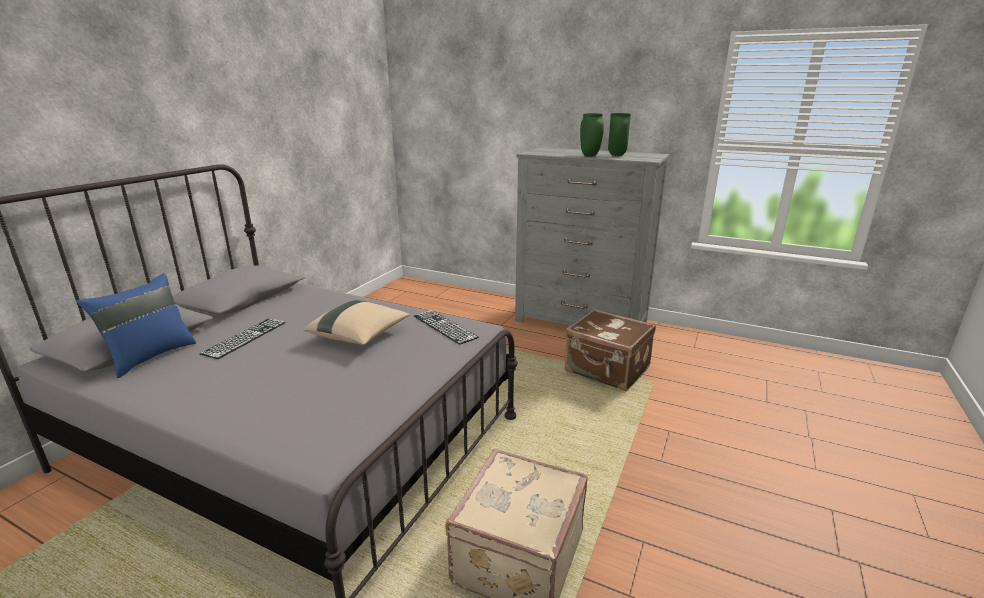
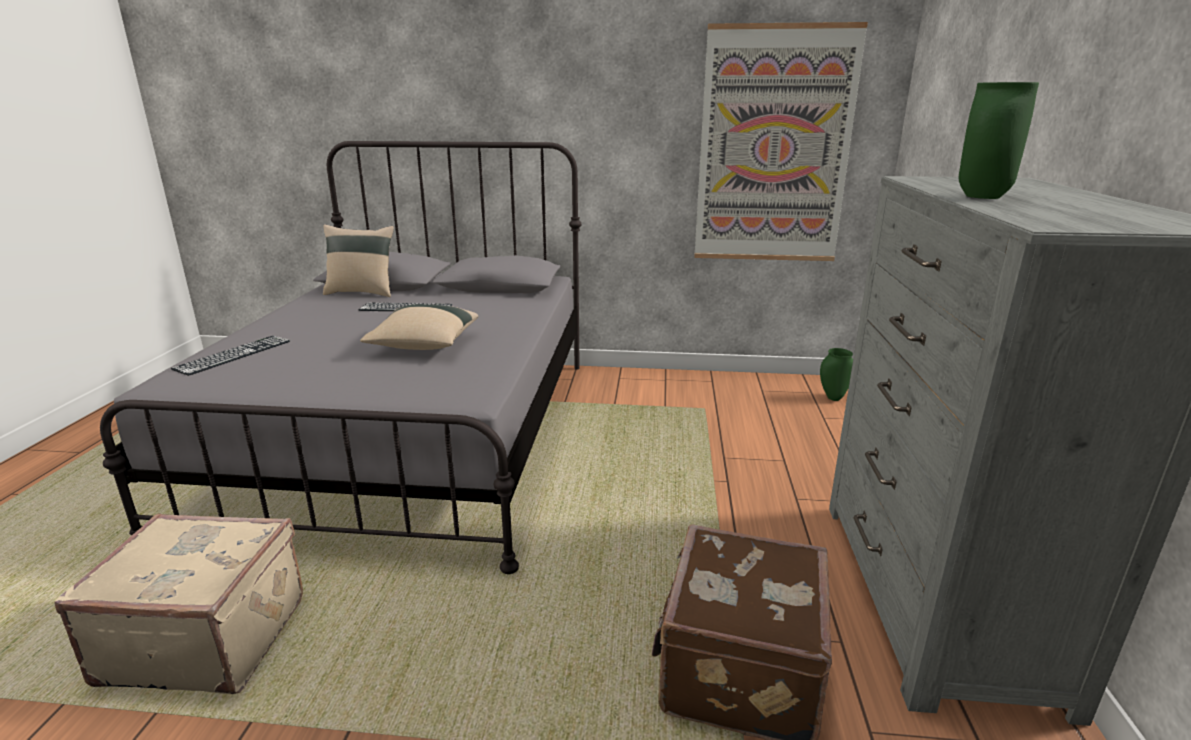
camera: 70 degrees right, 0 degrees up
(150, 356) = (362, 292): blue pillow -> beige pillow
(346, 148) = (774, 148): none -> picture
(444, 326) = (467, 379): keyboard -> keyboard (233, 355)
(616, 155) = (1063, 207): green vase -> green vase (833, 397)

